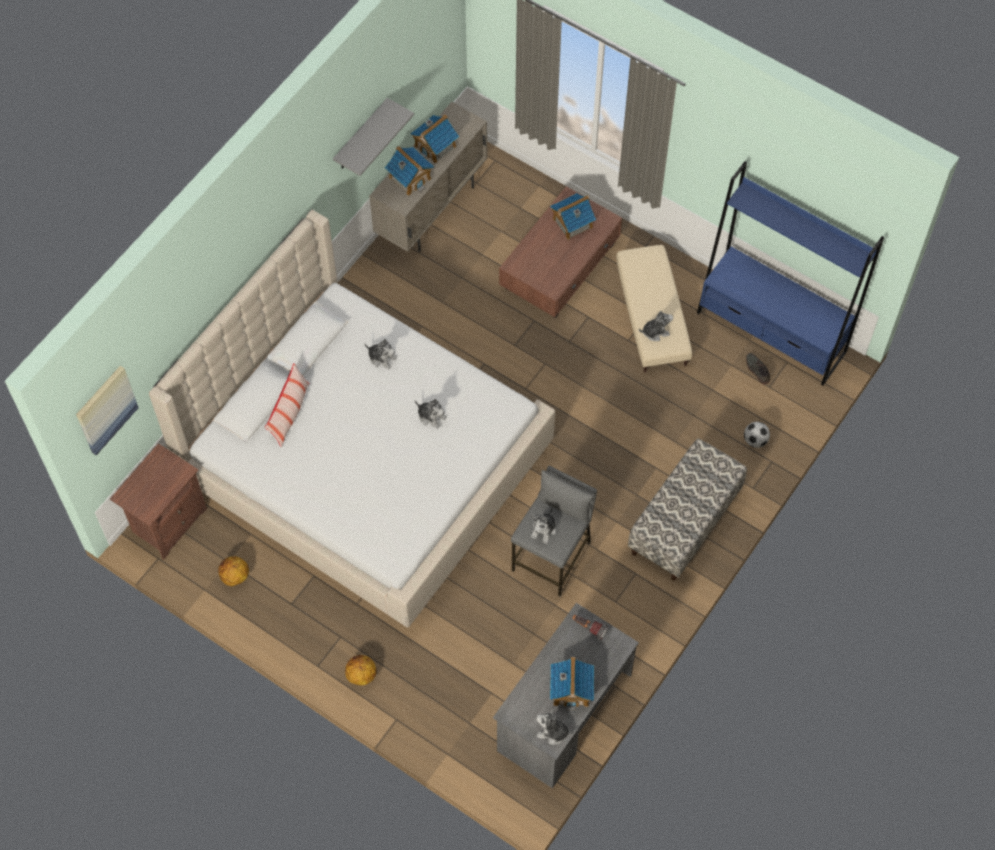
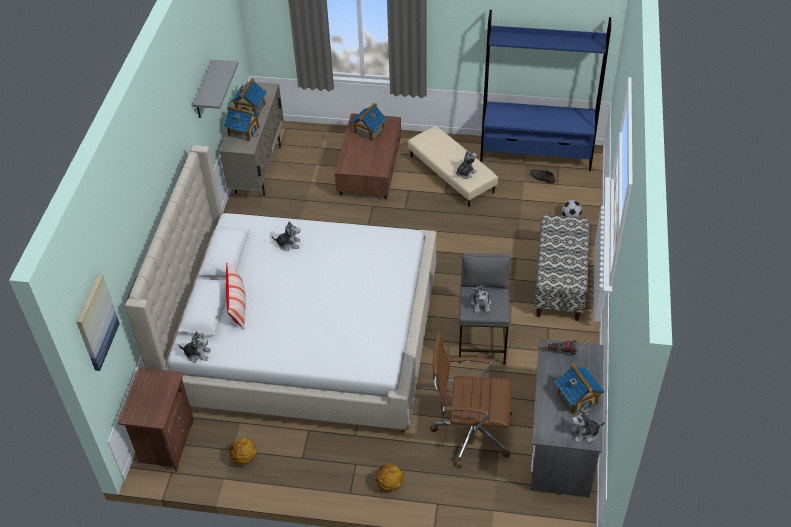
camera: 25 degrees left, 15 degrees down
(431, 416) = (349, 265): plush toy -> plush toy (197, 354)
(475, 657) = (470, 432): none -> brown office chair

